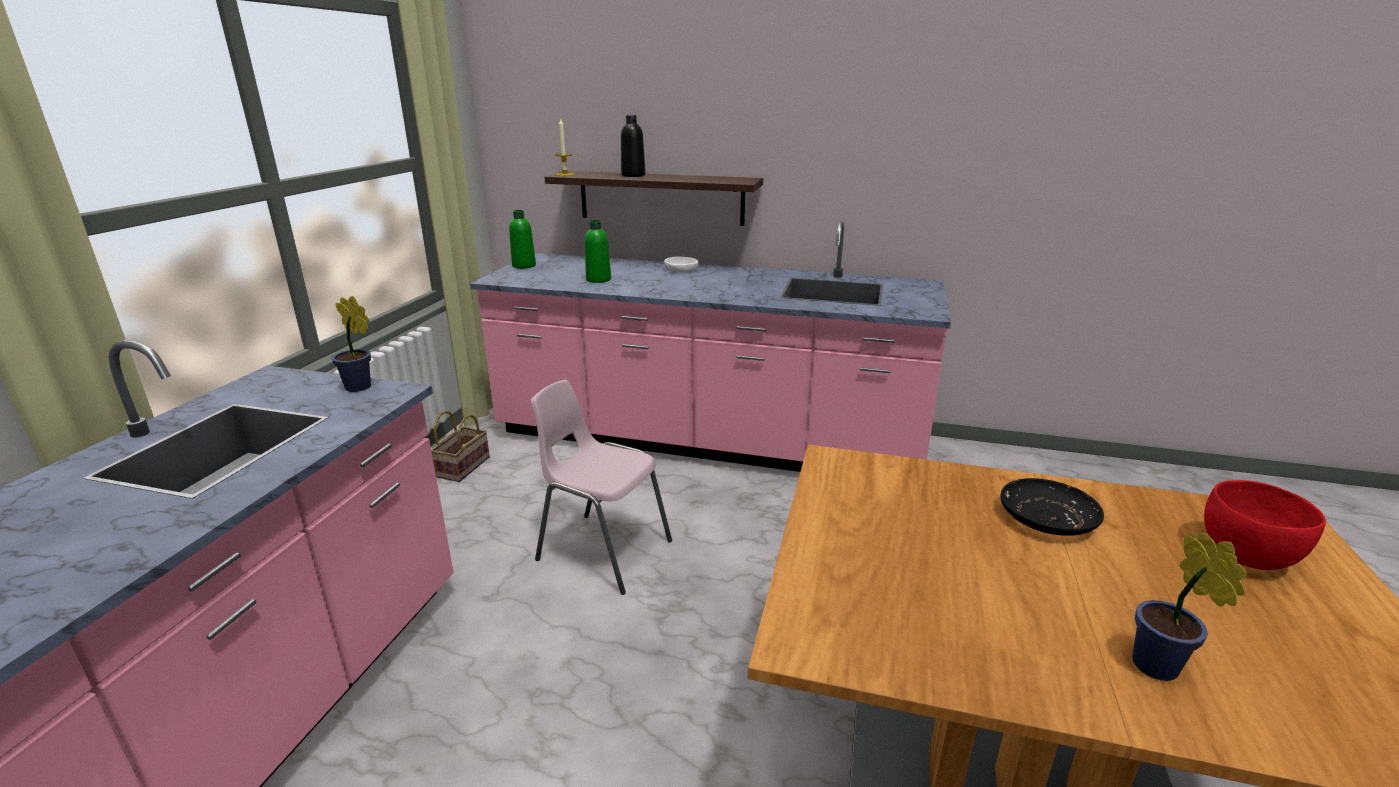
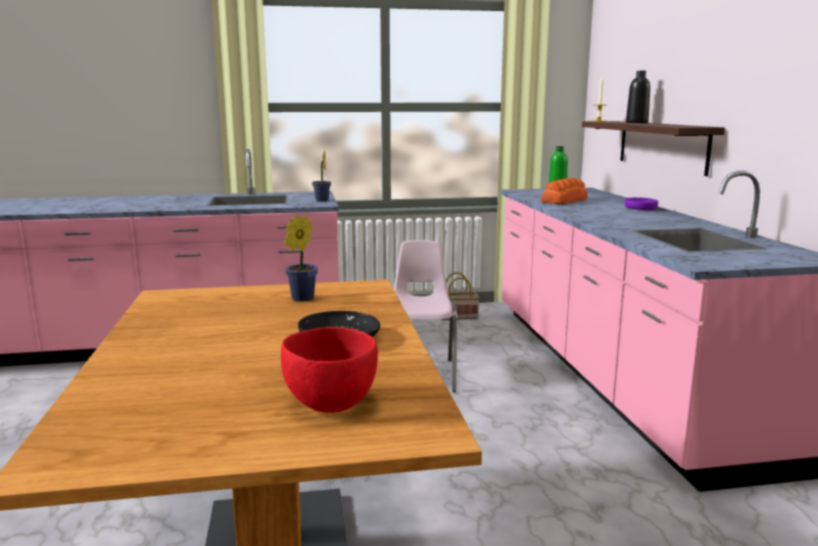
camera: 65 degrees right, 10 degrees down
(598, 279) = (565, 201): green bottle -> bread
(681, 269) = (640, 208): white bowl -> purple bowl
(1160, 670) = (157, 365): potted plant -> potted plant (300, 299)

